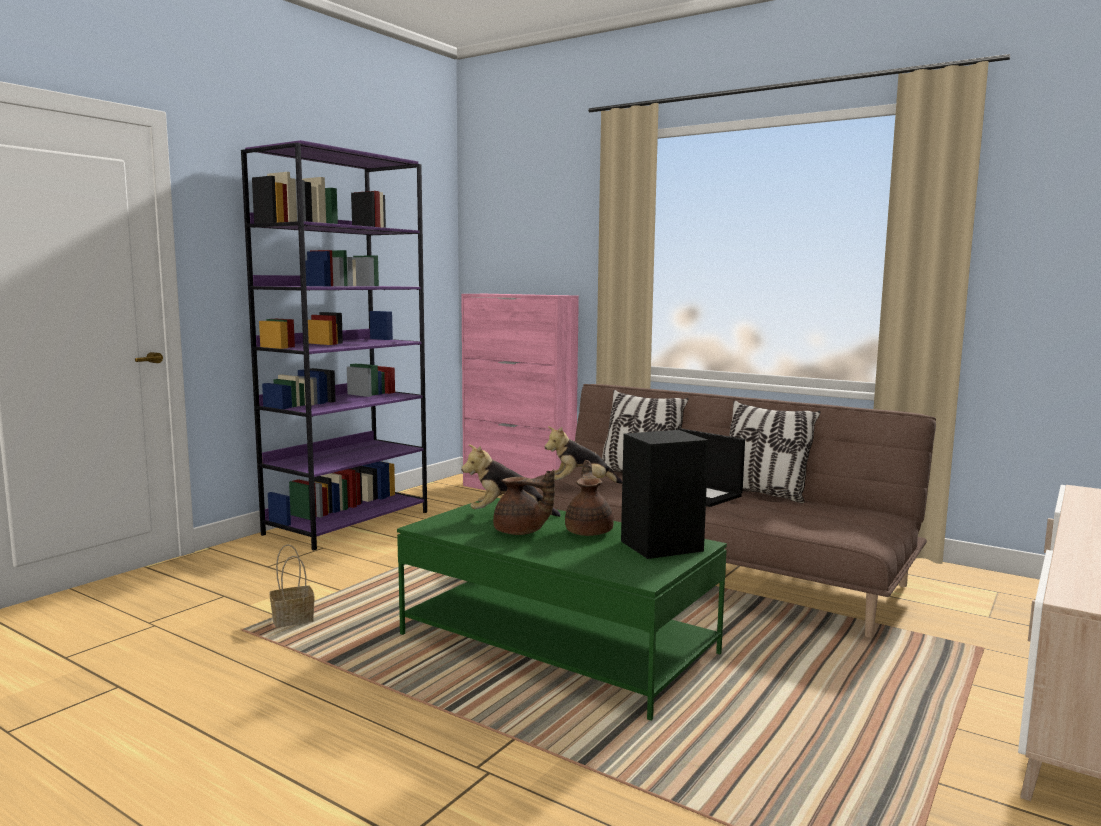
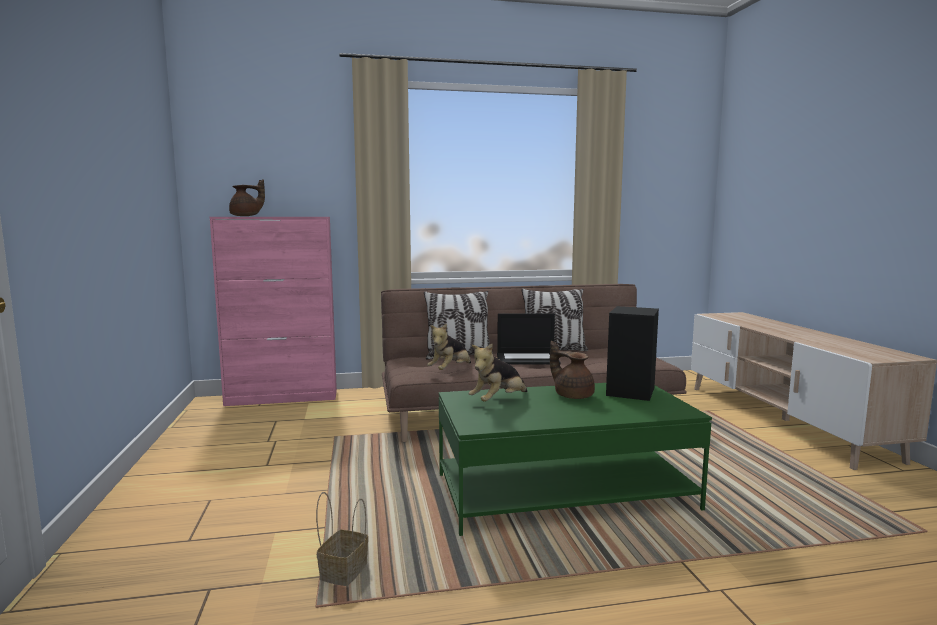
camera: 45 degrees left, 0 degrees up
(348, 522) = (181, 469): purple bookcase -> none
(520, 532) = (542, 409): brown teapot -> brown teapot (246, 216)

